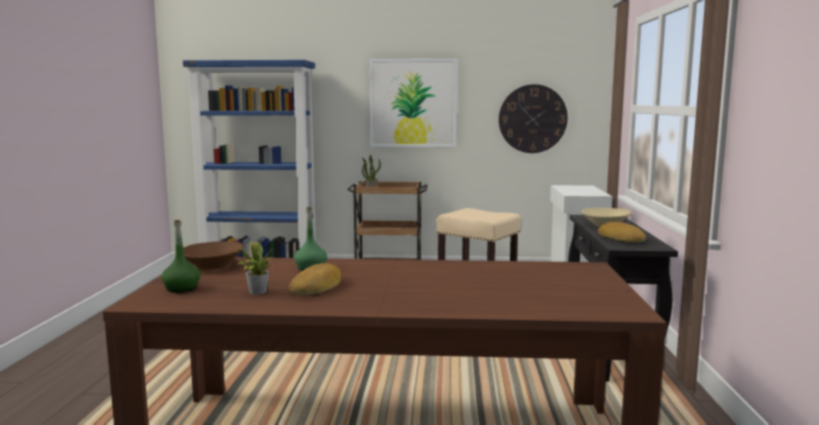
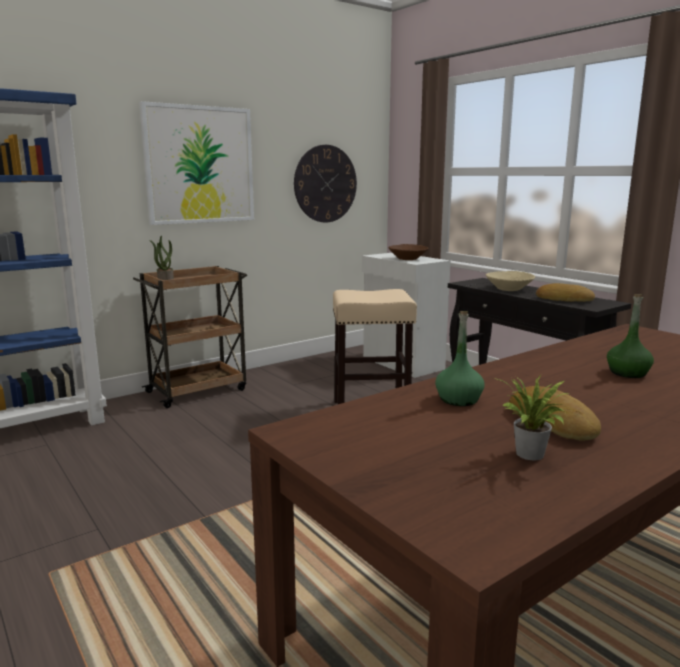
camera: 40 degrees left, 5 degrees up
(182, 288) = (432, 489): green bottle -> green bottle (627, 373)
(212, 266) = (337, 436): brown bowl -> brown bowl (408, 259)

